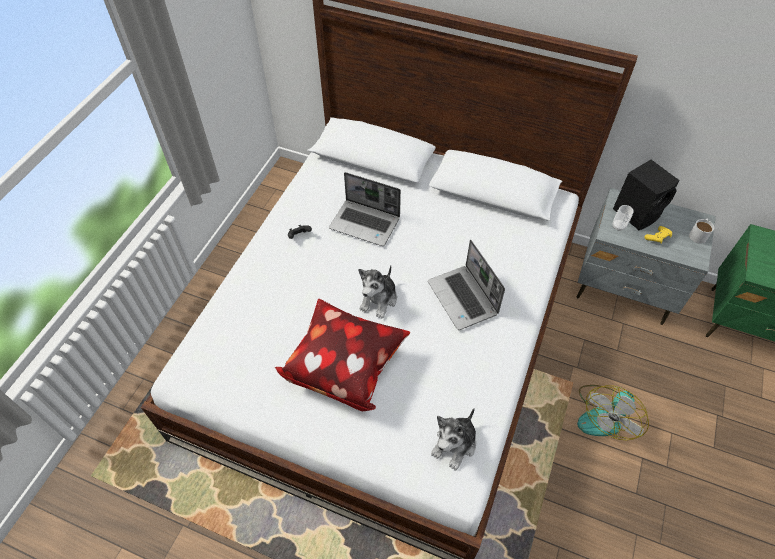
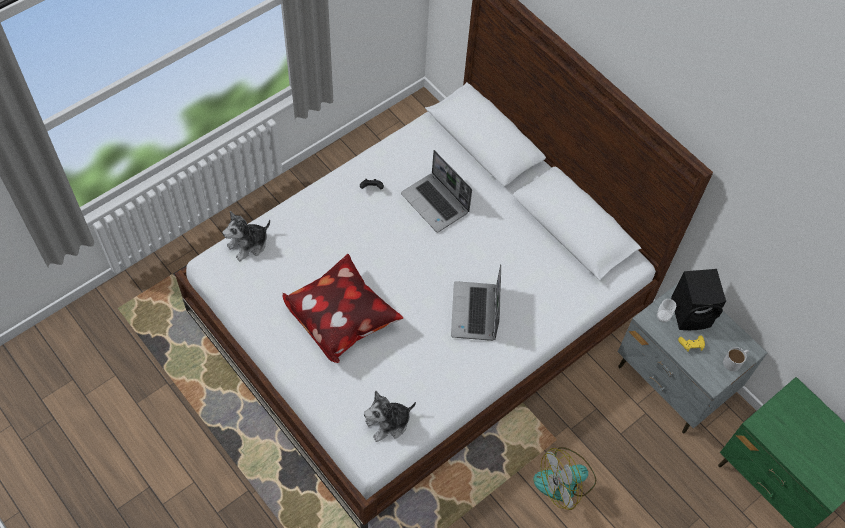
camera: 25 degrees right, 5 degrees up
(379, 299) = (403, 278): plush toy -> plush toy (248, 244)

